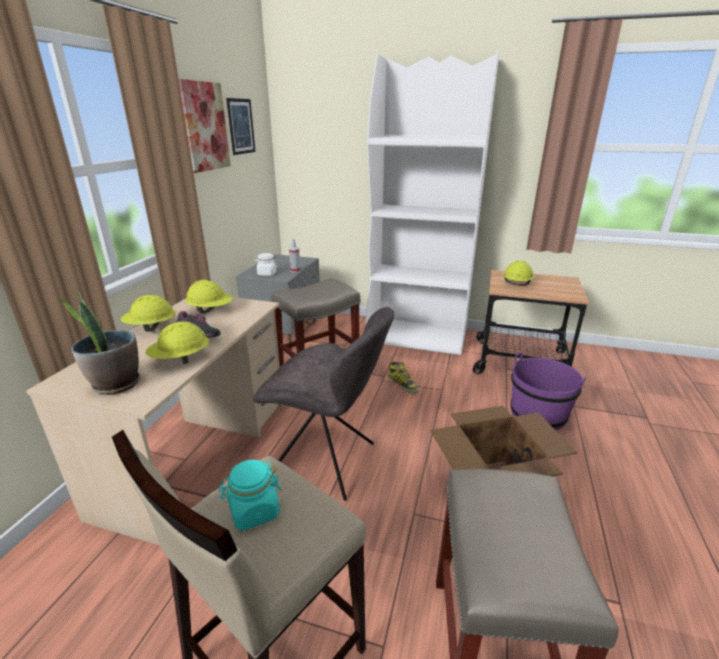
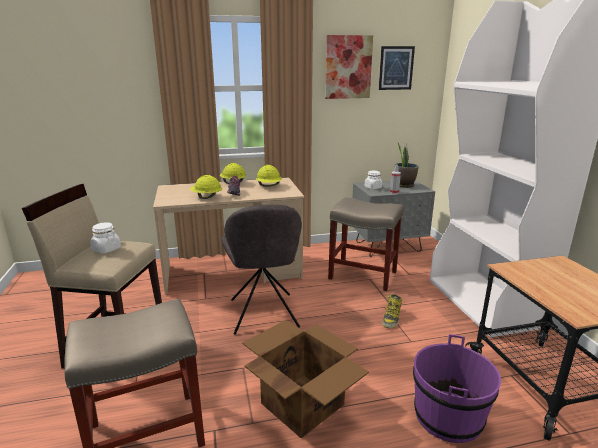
camera: 60 degrees right, 5 degrees down
(115, 384) = (174, 194): potted plant -> potted plant (404, 185)
(254, 511) = (106, 249): turquoise jar -> white jar
(517, 284) = (546, 274): yellow hard hat -> none

